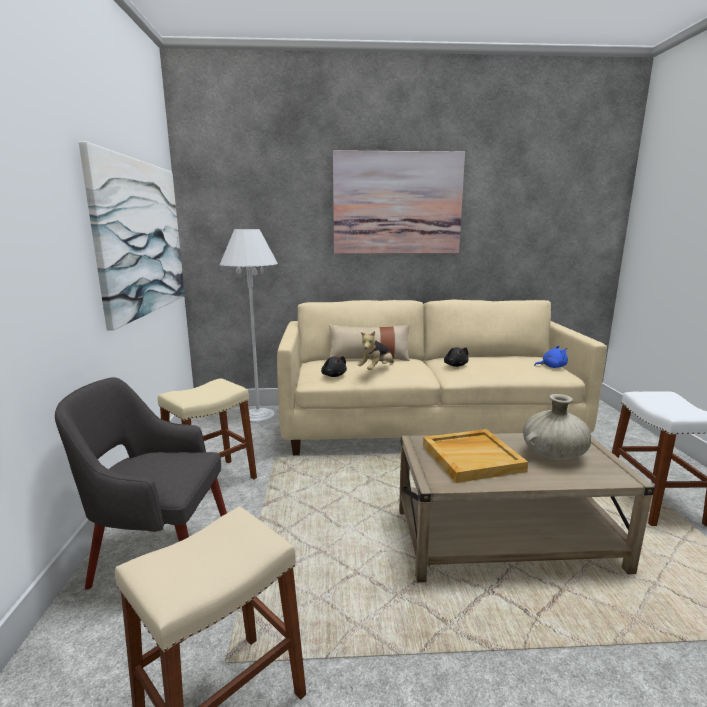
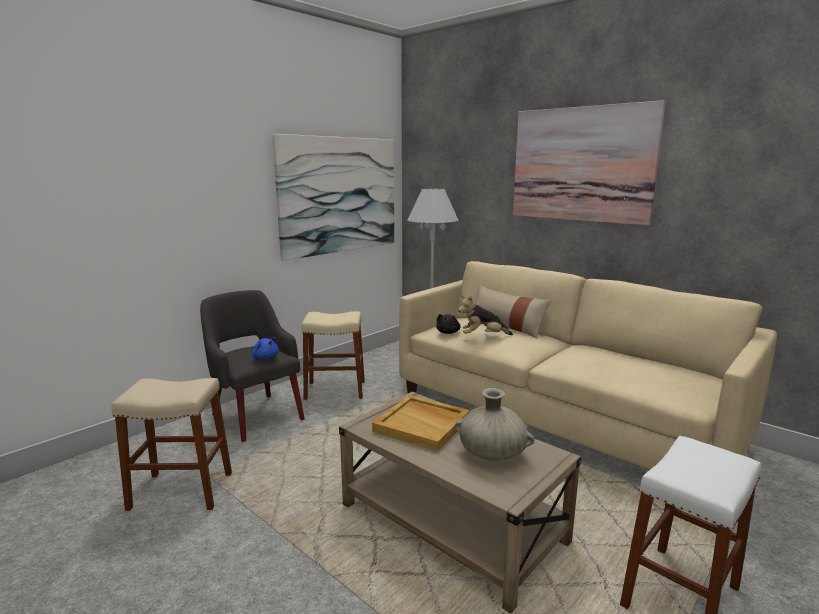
camera: 45 degrees right, 0 degrees up
(455, 365) = (573, 355): black plush toy -> none
(552, 367) = (692, 390): blue plush toy -> blue plush toy (265, 358)

